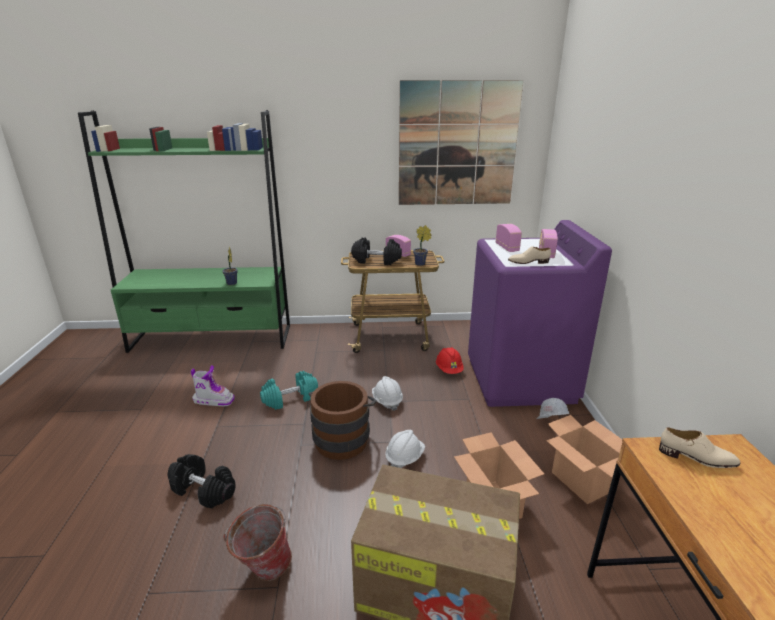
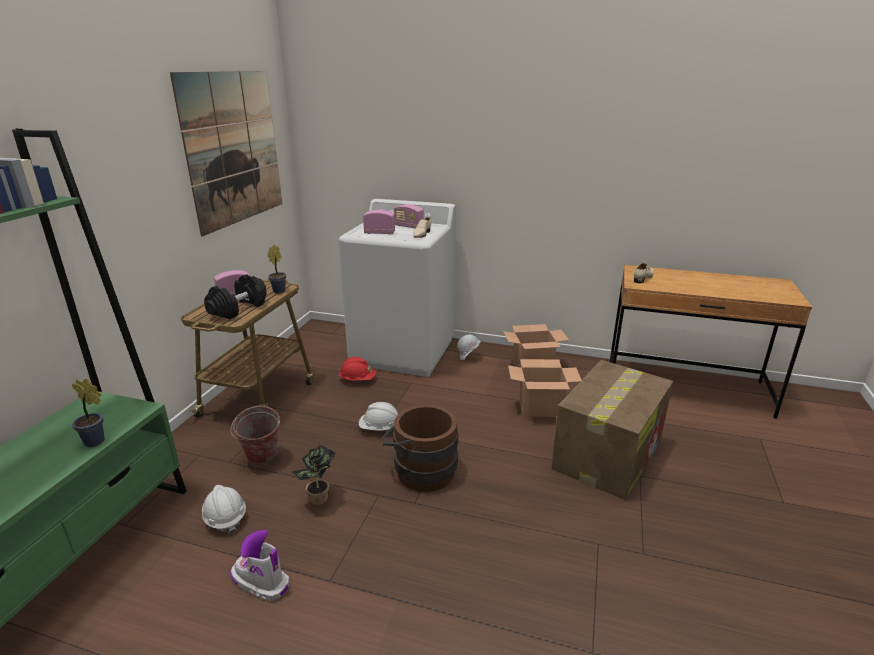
camera: 70 degrees left, 0 degrees up
(204, 490) = (452, 597): black dumbbell -> none
(214, 400) = (260, 582): boot -> boot turned 90 degrees counterclockwise
(262, 569) = (577, 552): bucket -> bucket (261, 459)
(290, 398) = (319, 500): turquoise dumbbell -> potted plant
(404, 457) = (470, 437): white hard hat -> white hard hat (225, 518)
(520, 380) = (404, 351): purple washing machine -> white washing machine

